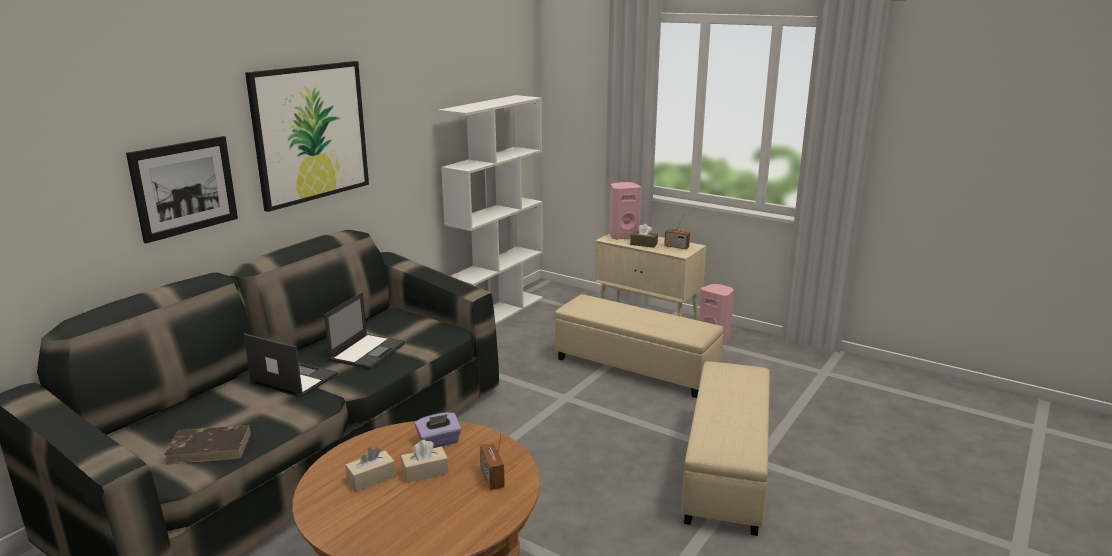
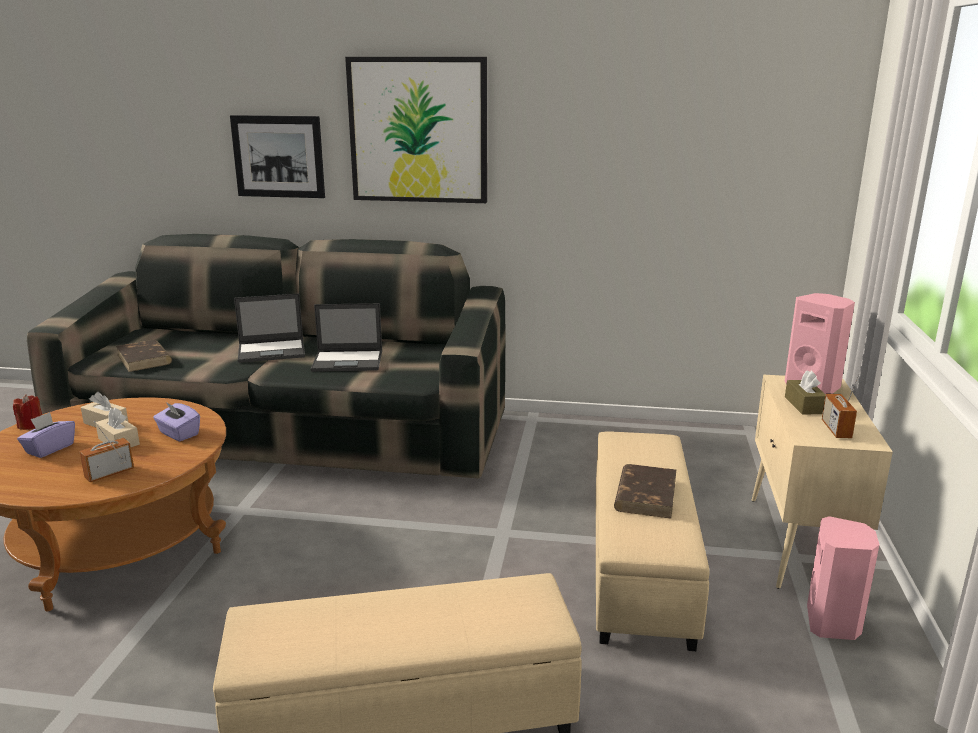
camera: 65 degrees right, 0 degrees up
(293, 379) = (272, 351): laptop -> laptop turned 75 degrees clockwise
(323, 524) = (31, 425): none -> red candle
(402, 511) = (49, 449): none -> purple tissue box
(498, 312) = (676, 432): white bookcase -> none
(645, 318) = (645, 494): none -> brown book

